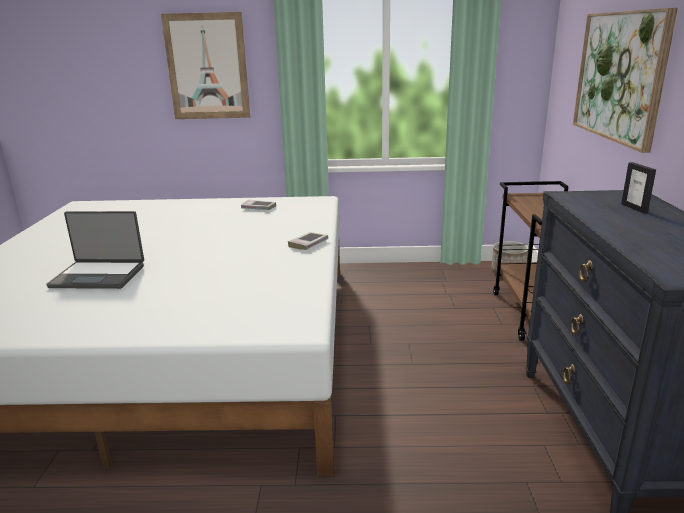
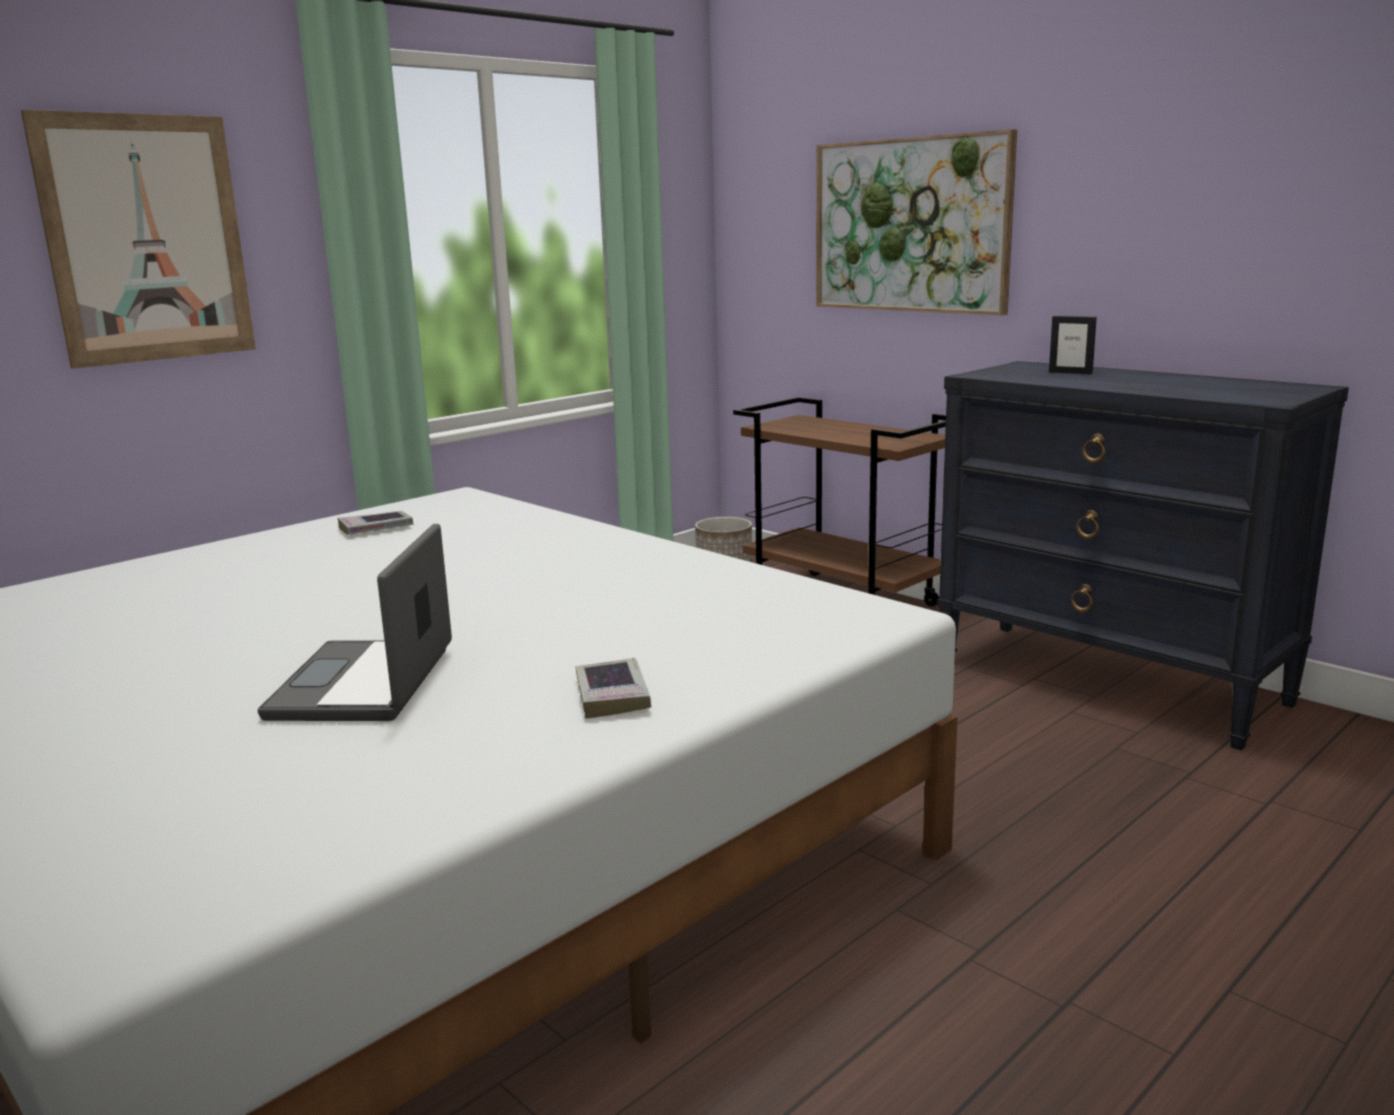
camera: 45 degrees left, 5 degrees down
(99, 276) = (367, 683): laptop -> laptop turned 135 degrees clockwise
(308, 244) = (616, 543): book -> book (612, 695)

